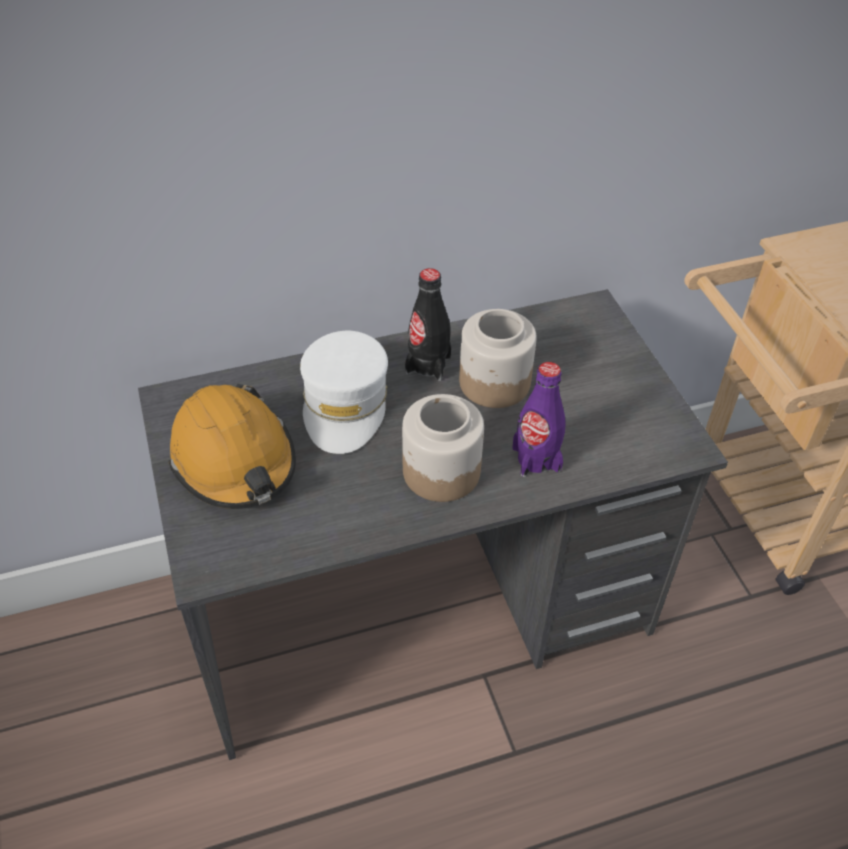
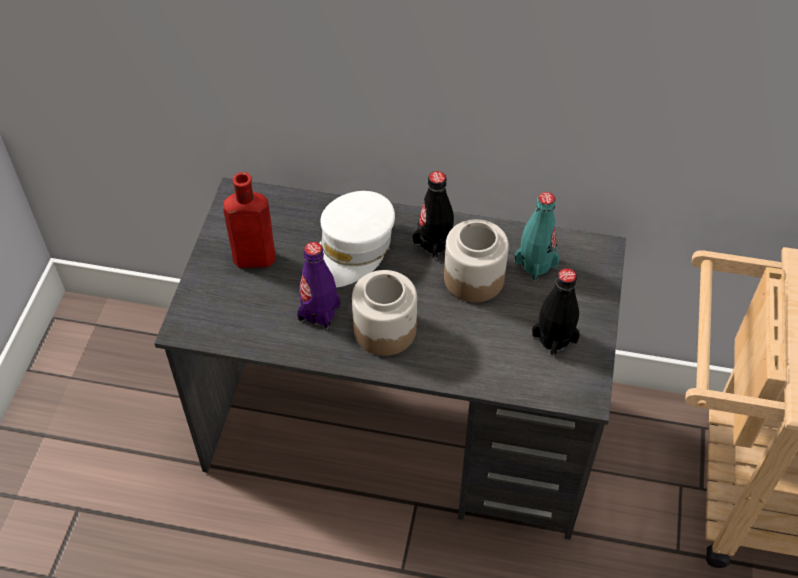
camera: 30 degrees right, 5 degrees up
(234, 460) = (251, 259): orange hard hat -> red bottle
(536, 459) = (461, 351): purple bottle -> purple bottle (319, 312)
(544, 344) = (535, 264): none -> turquoise bottle
(617, 407) = (554, 338): none -> black bottle

